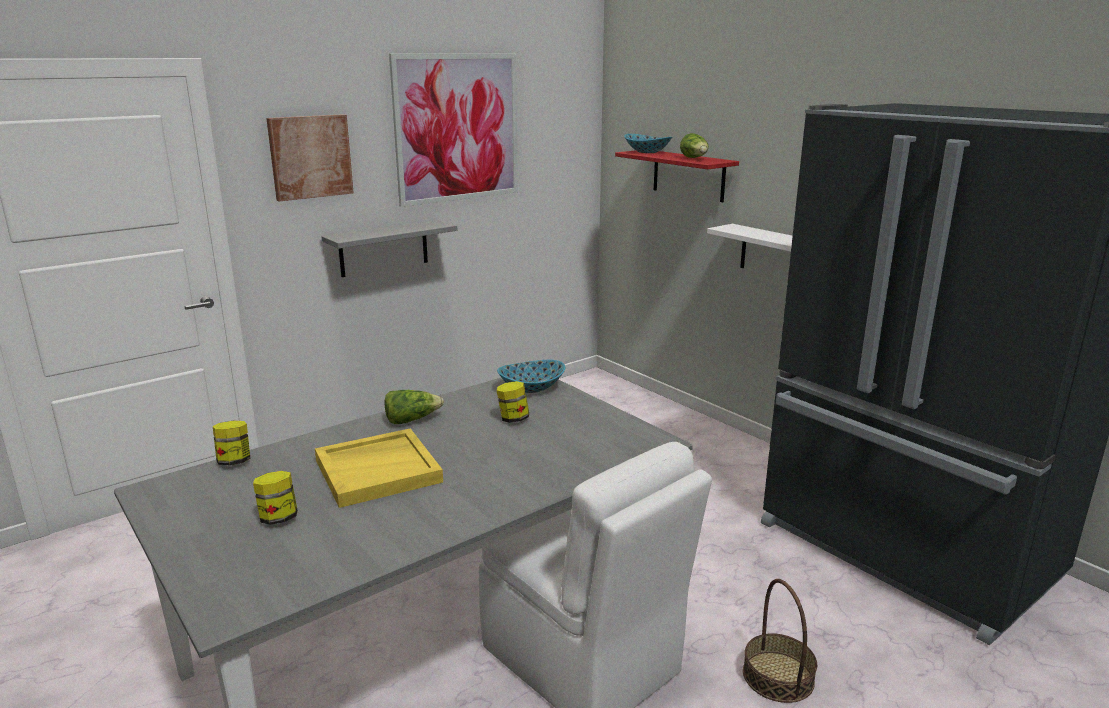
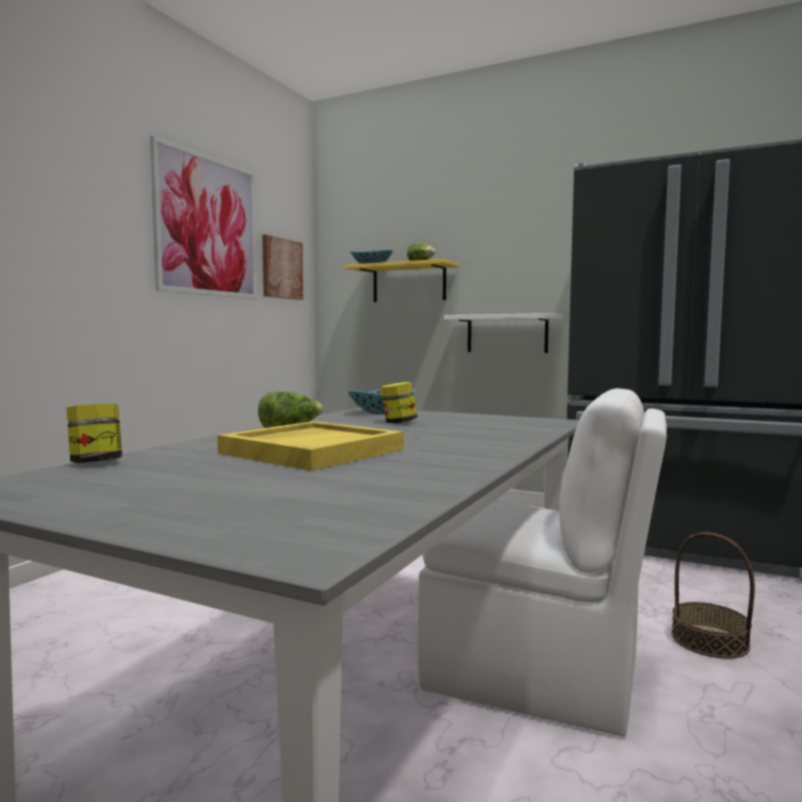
camera: 25 degrees left, 15 degrees down
(278, 518) = (239, 484): jar -> none
(310, 157) = (69, 216): picture -> picture (281, 268)
(384, 248) = (140, 332): grey shelf -> none
(688, 175) = (409, 283): red shelf -> yellow shelf

